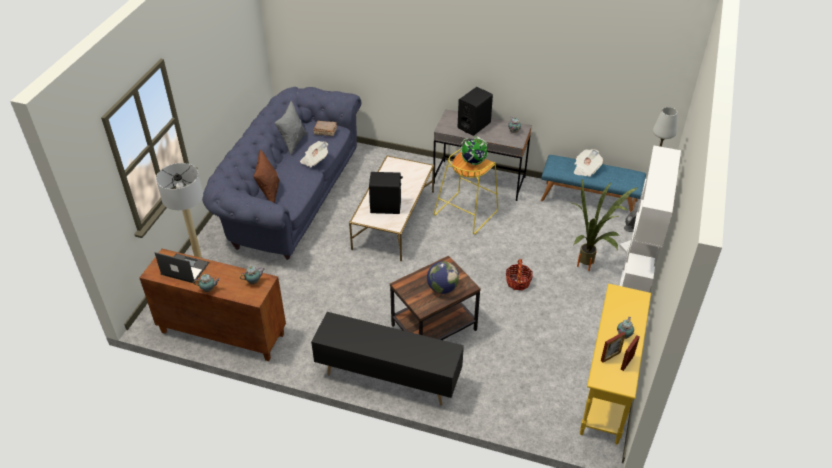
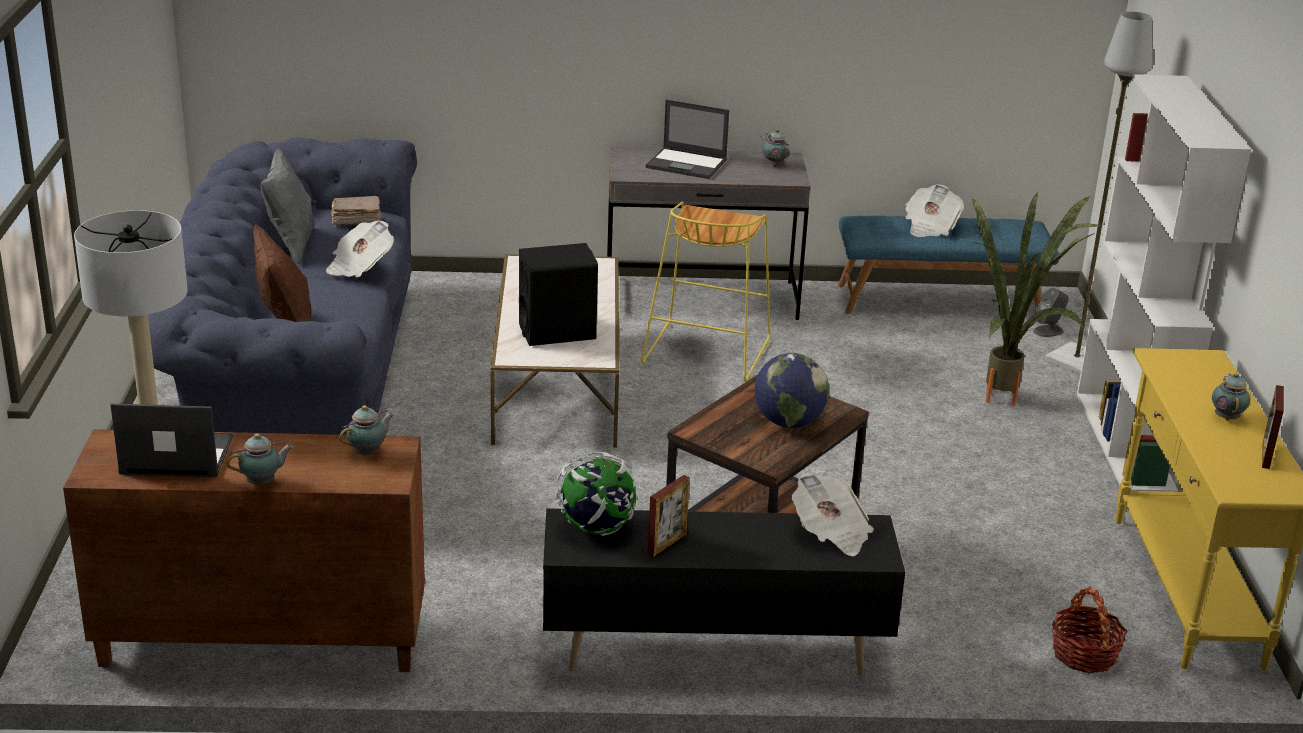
camera: 20 degrees left, 15 degrees down
(433, 350) = (831, 533): none -> newspaper
(473, 162) = (720, 220): globe -> globe (596, 528)
(474, 125) = (687, 164): black speaker -> laptop
(518, 282) = (886, 444): basket -> basket (1084, 654)
(610, 356) = (1227, 452): picture frame -> picture frame (667, 544)

